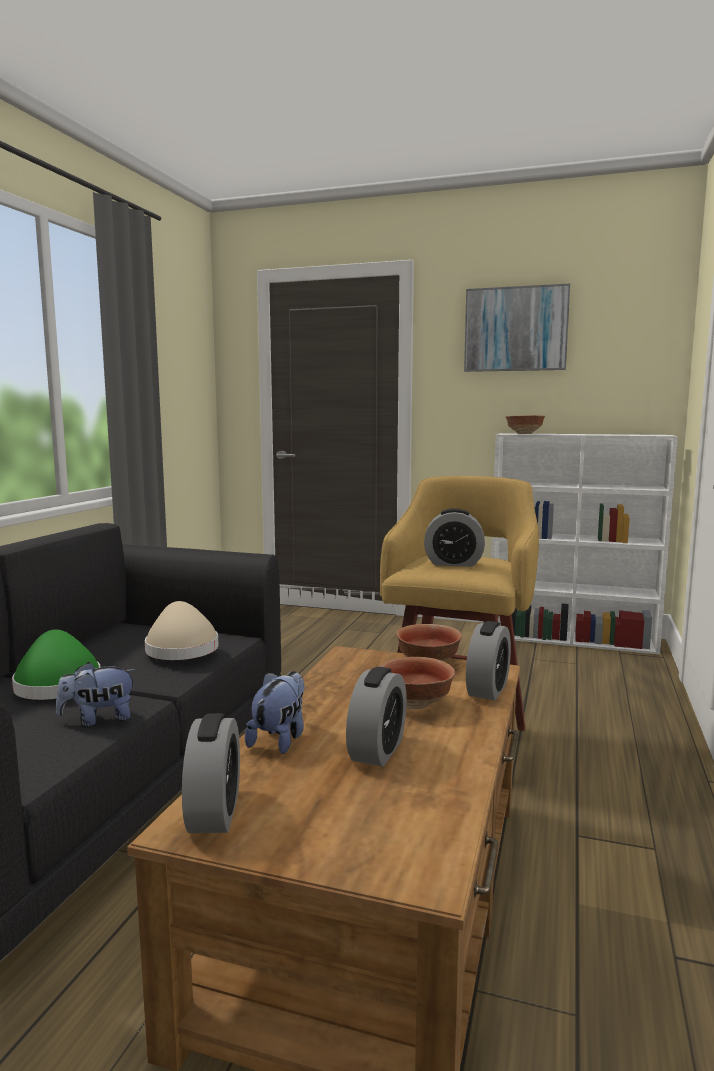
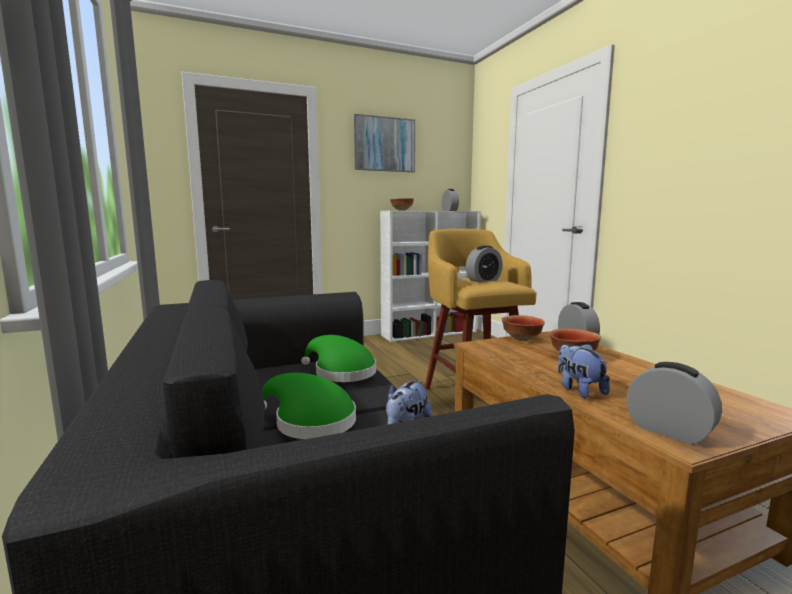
camera: 40 degrees left, 0 degrees up
(181, 648) = (341, 372): beige hat -> green hat
(377, 750) = (625, 379): alarm clock -> alarm clock (449, 211)

